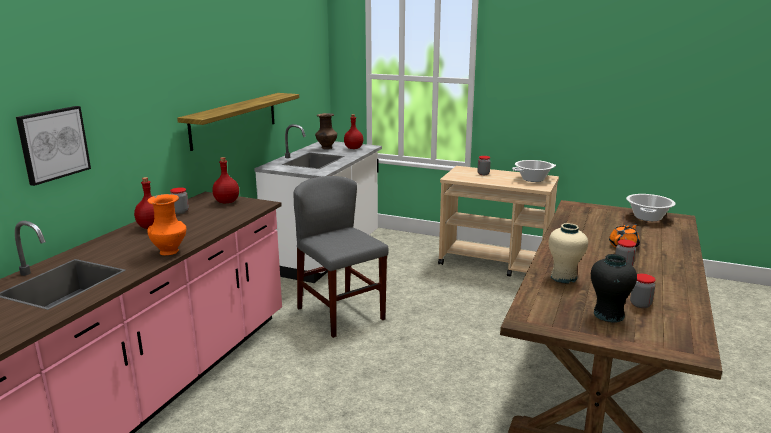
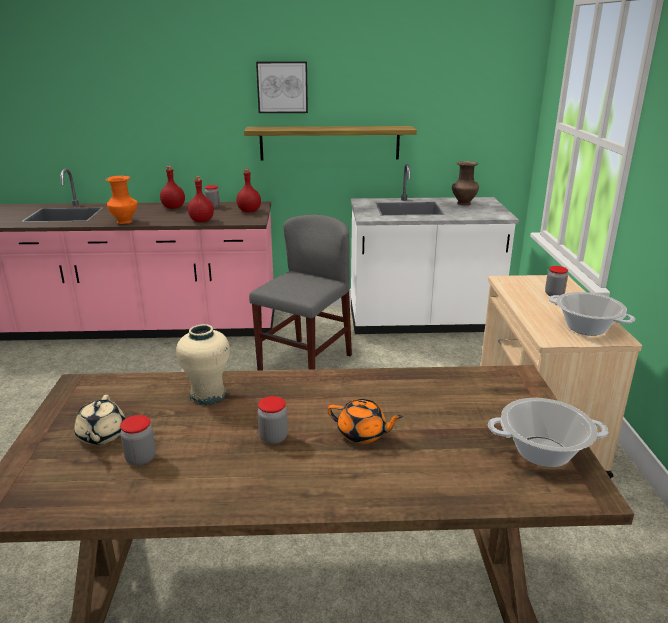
camera: 65 degrees right, 5 degrees up
(53, 144) = (117, 124): picture -> picture (282, 87)
(353, 148) = (482, 212): red bottle -> red bottle (202, 221)
(608, 315) = (101, 435): black vase -> beige teapot

